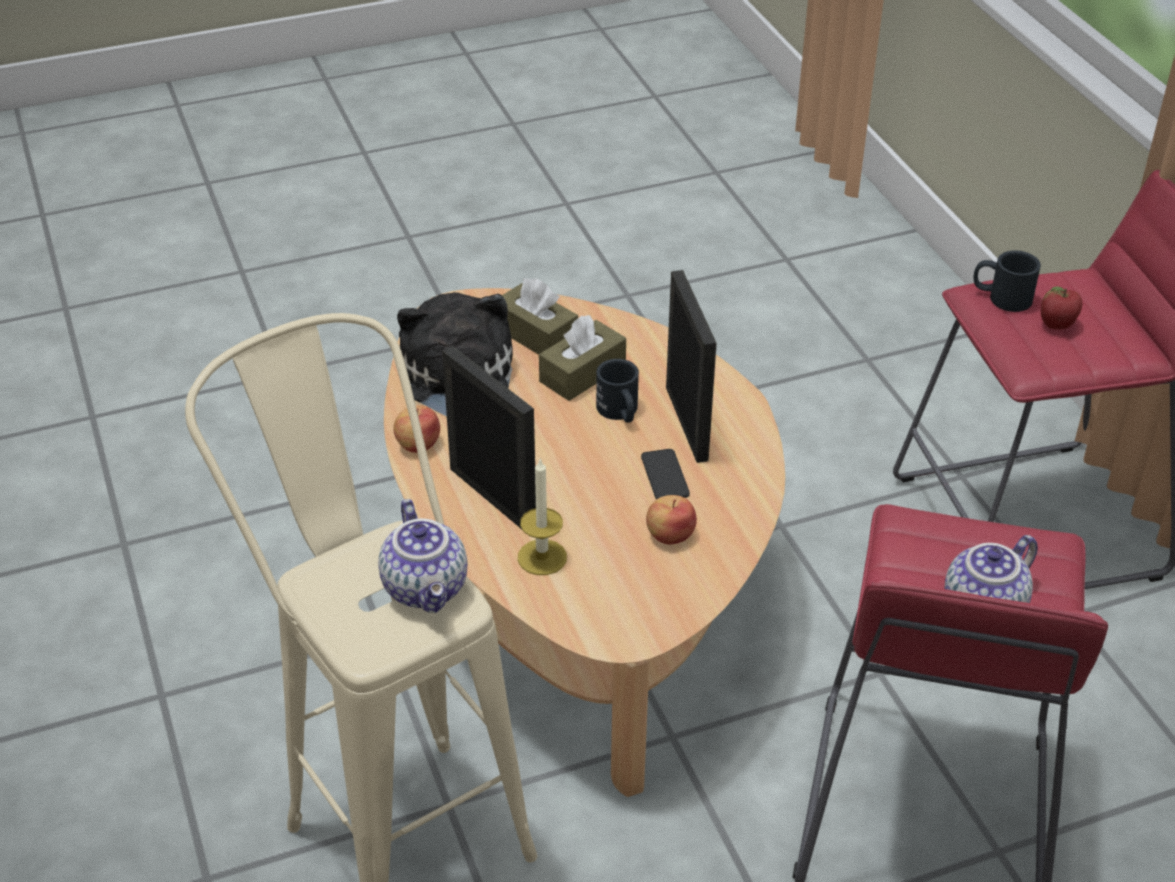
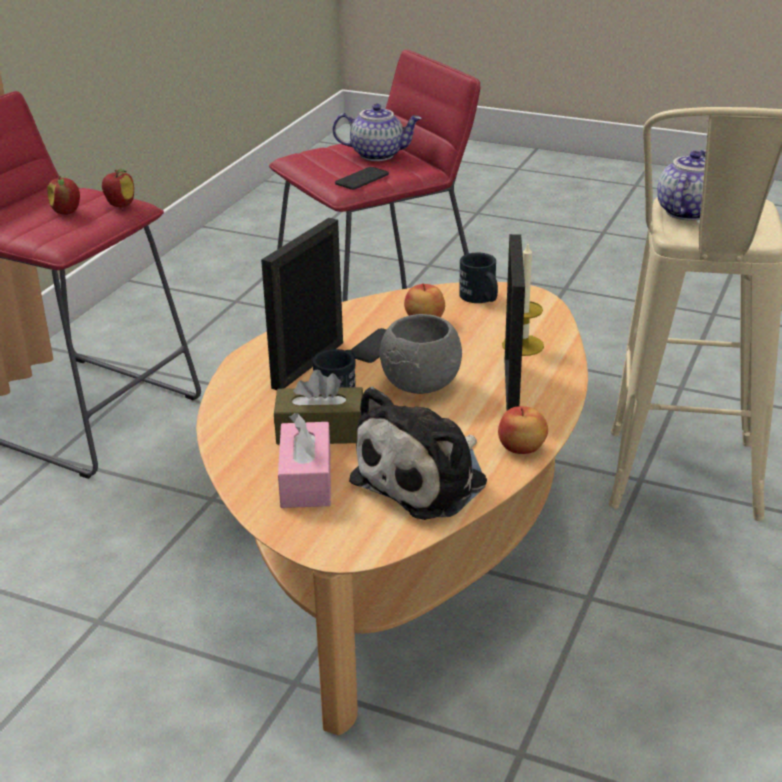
camera: 135 degrees left, 10 degrees down
(535, 335) = (306, 480): brown tissue box -> pink tissue box
(569, 458) = (421, 385): none -> grey bowl
(913, 546) = (362, 179): none -> phone
(1001, 297) = (54, 234): black mug -> black mug (481, 298)
(1036, 360) = (120, 205): none -> apple

